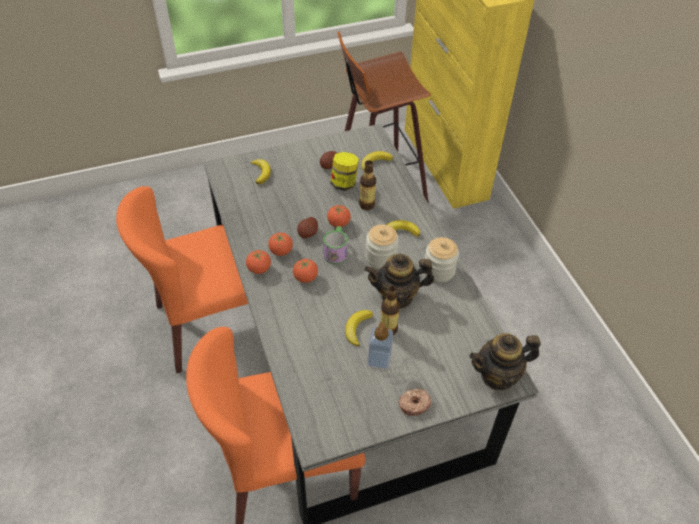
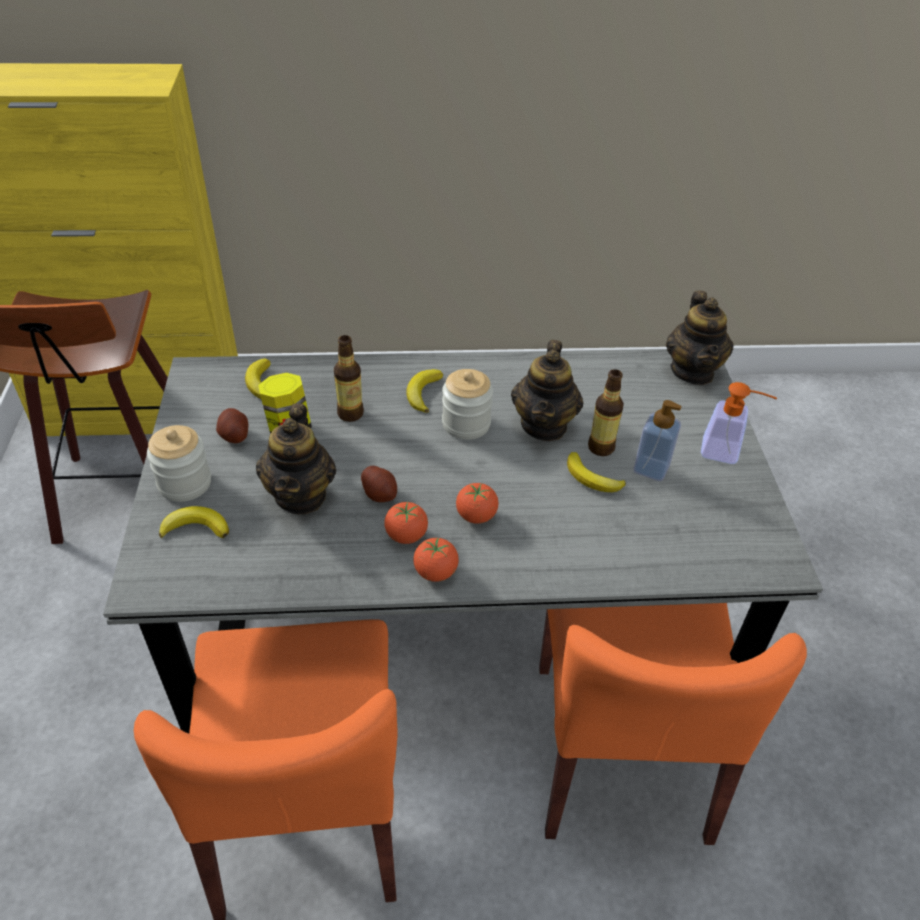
camera: 75 degrees left, 5 degrees down
(295, 203) = (301, 495): none -> teapot
(336, 251) = (433, 468): mug -> none
(338, 223) = (375, 453): tomato -> none
(414, 404) = (727, 452): donut -> soap dispenser
(439, 271) = (511, 375): jar -> jar (185, 483)

